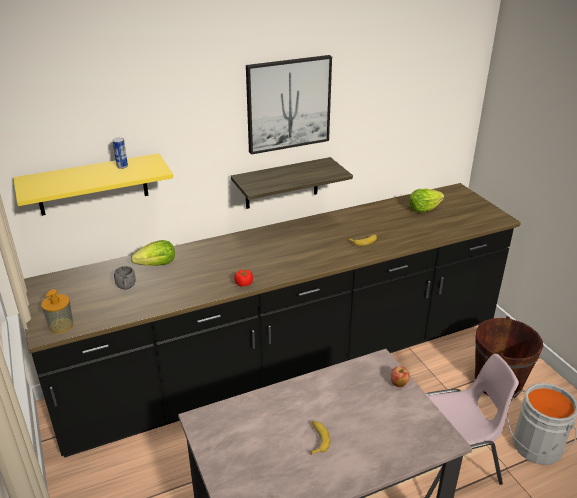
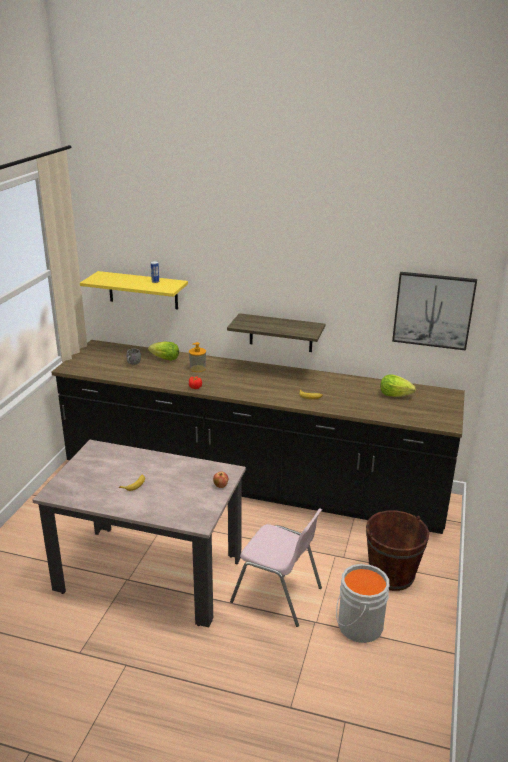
camera: 40 degrees right, 5 degrees down
(61, 325) = (78, 368): soap dispenser -> soap dispenser (197, 368)
(288, 104) = (288, 269): picture -> picture (433, 310)

